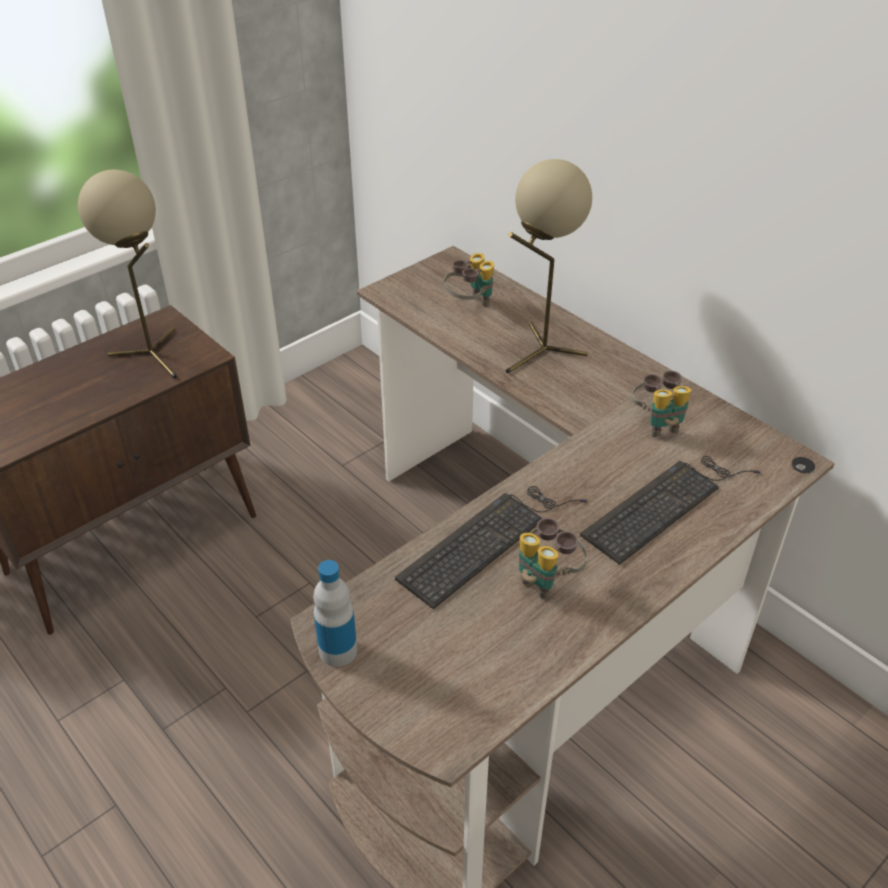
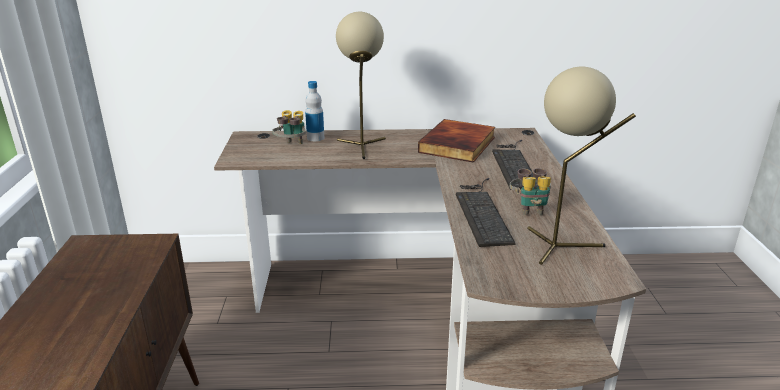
camera: 50 degrees left, 15 degrees down
(154, 355) = (113, 261): beige table lamp -> beige table lamp (560, 246)
(338, 650) = (513, 285): bottle -> bottle (315, 138)
(658, 424) = (458, 145): binoculars -> book

